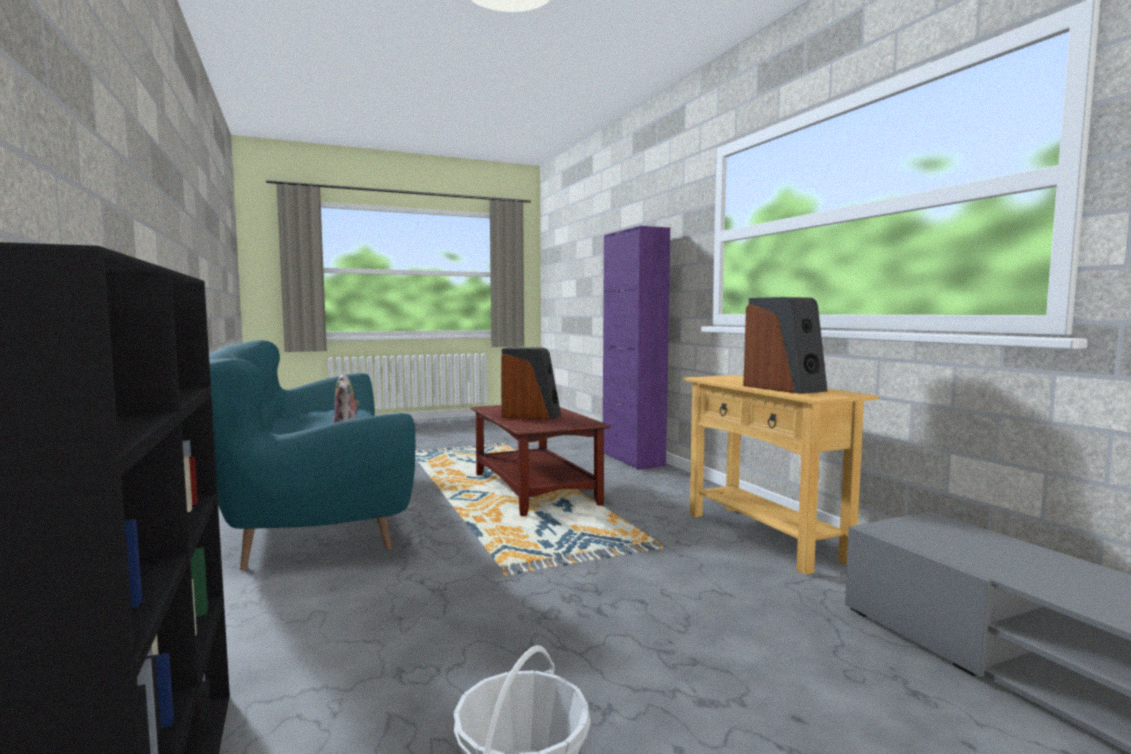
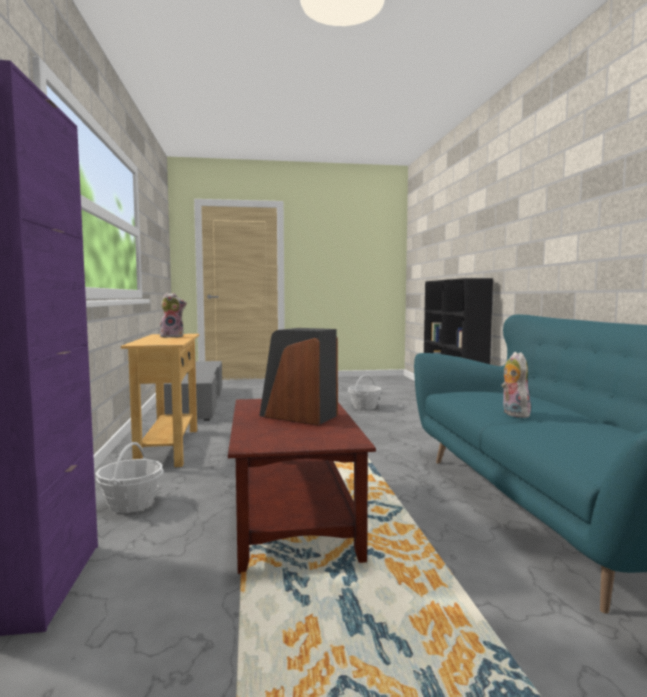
camera: 165 degrees left, 0 degrees up
(665, 486) = (131, 504): none -> basket
(784, 388) = (173, 336): speaker -> plush toy

